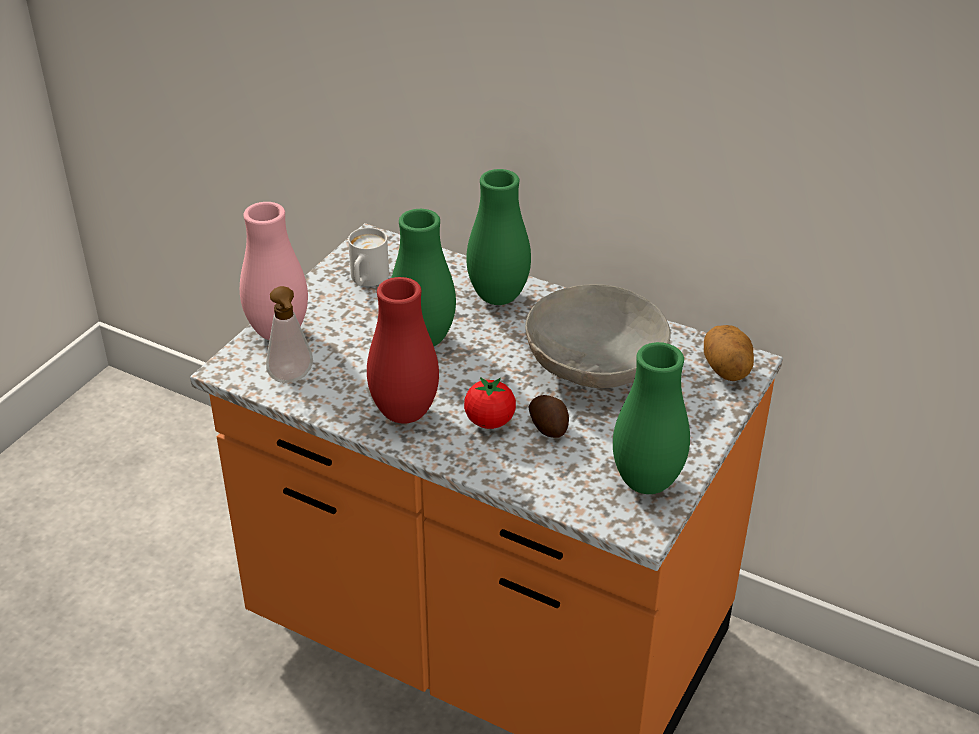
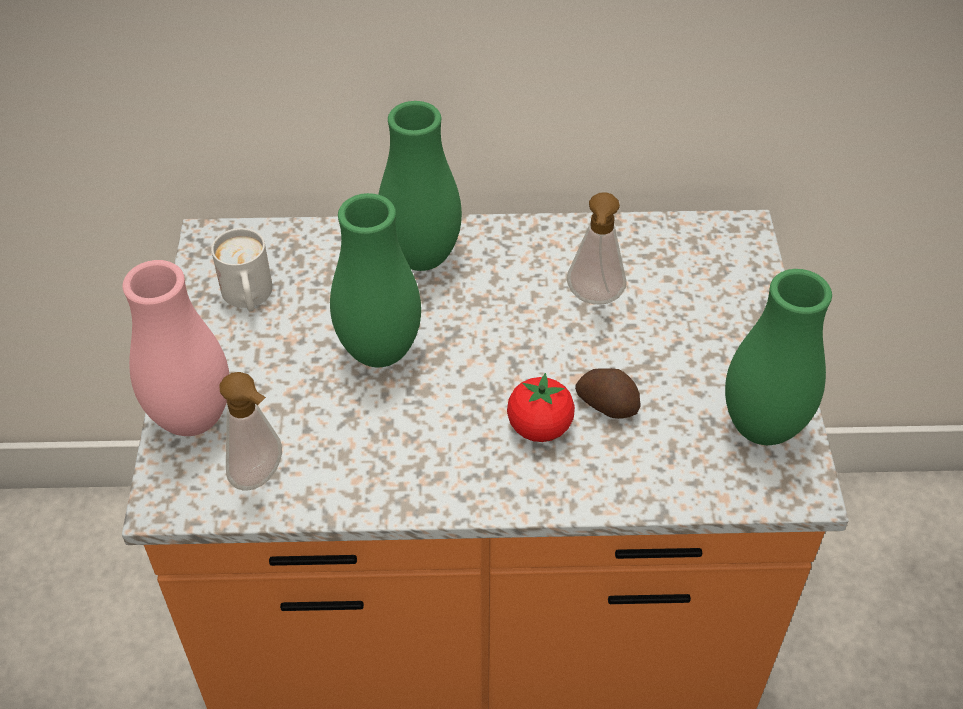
camera: 30 degrees left, 10 degrees up
(404, 413) = (435, 462): red vase -> none
(595, 364) = (594, 300): grey bowl -> soap dispenser
(726, 370) = (730, 249): potato -> none

